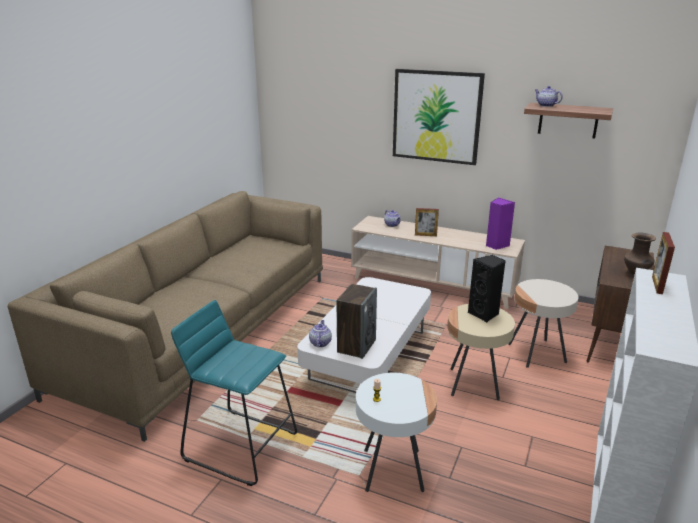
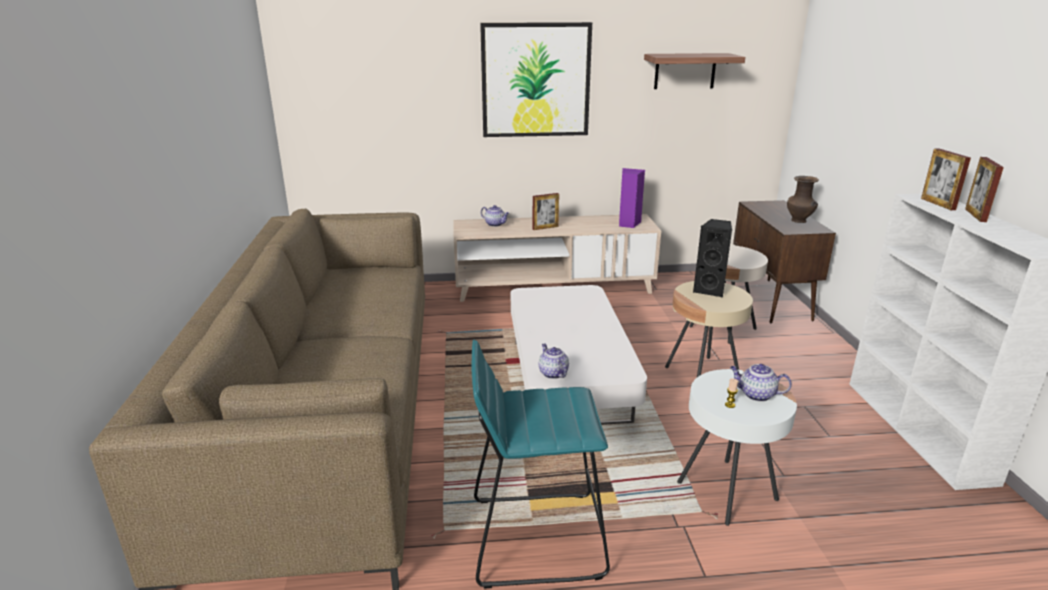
camera: 30 degrees left, 0 degrees up
(356, 346) = (596, 364): speaker -> none
(545, 105) = (668, 54): teapot -> teapot (756, 395)
(671, 303) = (975, 215): none -> picture frame

